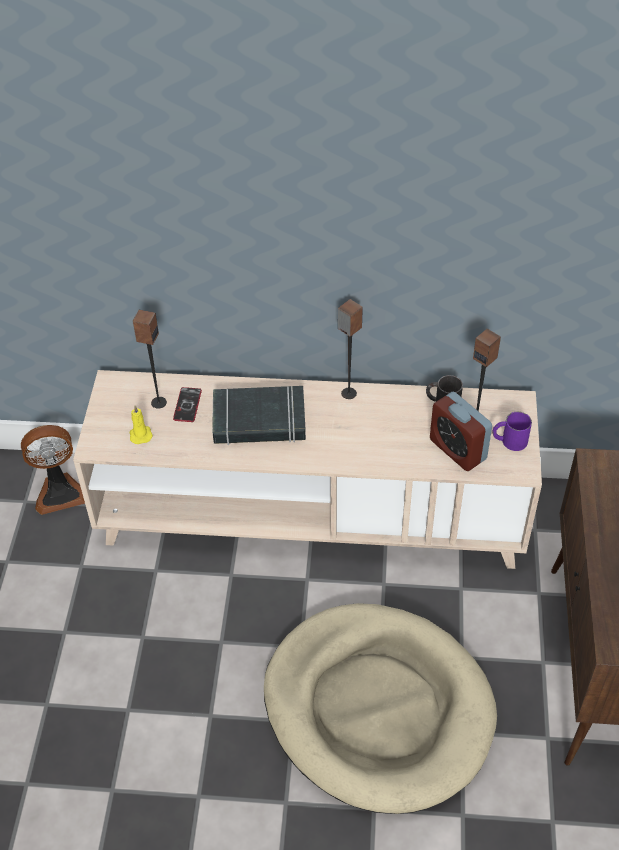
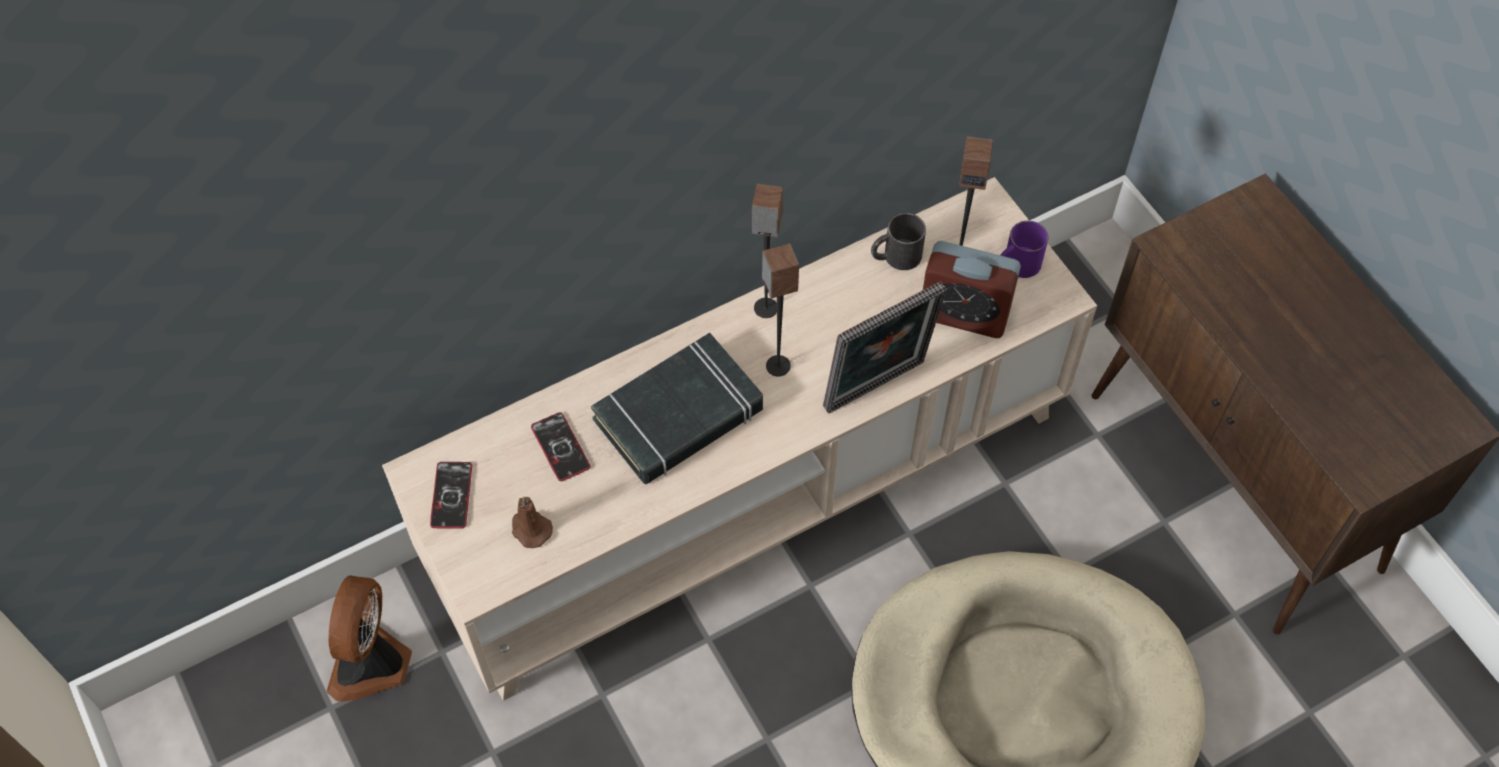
camera: 35 degrees left, 10 degrees up
(60, 492) = (372, 663): fan -> fan turned 150 degrees clockwise
(117, 400) = (451, 495): none -> phone
(140, 434) = (530, 529): yellow candle -> brown candle
(158, 402) = (515, 466): speaker -> speaker (777, 366)
(375, 462) = (877, 389): none -> picture frame

